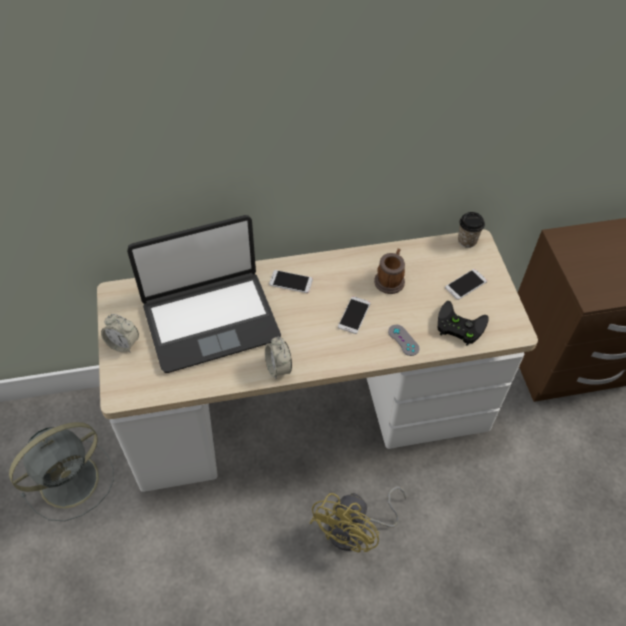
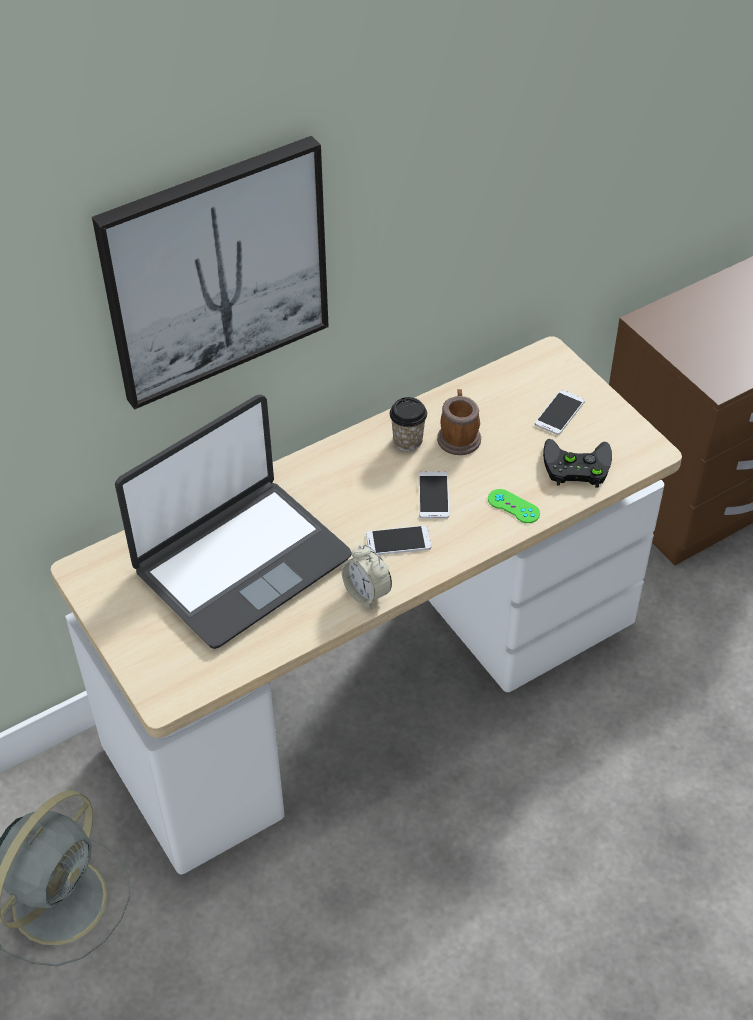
camera: 20 degrees left, 5 degrees down
(123, 344) = (133, 632): alarm clock -> none
(228, 123) = (216, 271): none -> picture
(291, 282) = (326, 479): phone -> phone (398, 541)
(356, 531) = (514, 815): yellow fan -> none
(403, 340) = (513, 506): grey game controller -> green game controller
(467, 241) = (534, 357): cup -> cup (408, 441)

